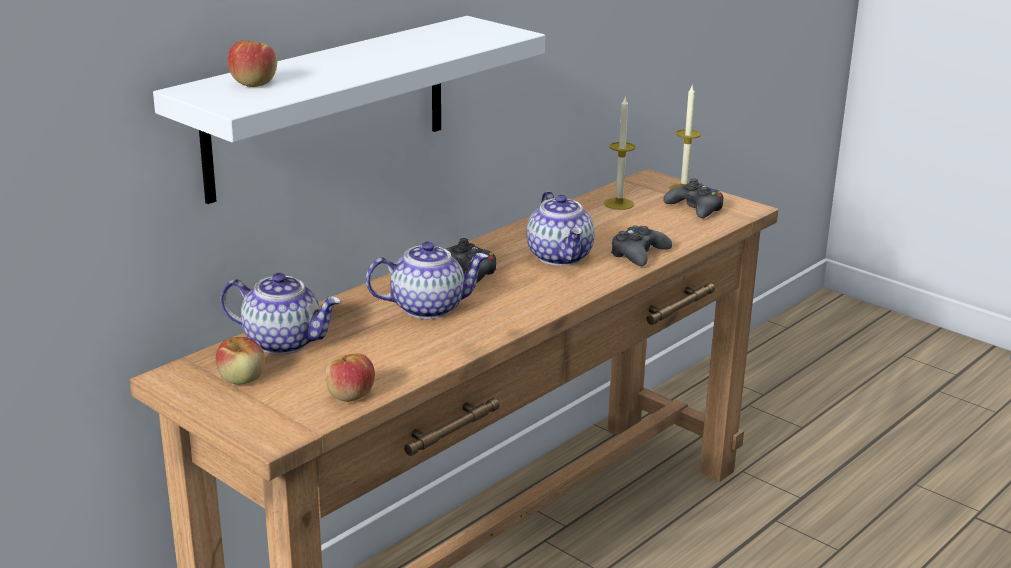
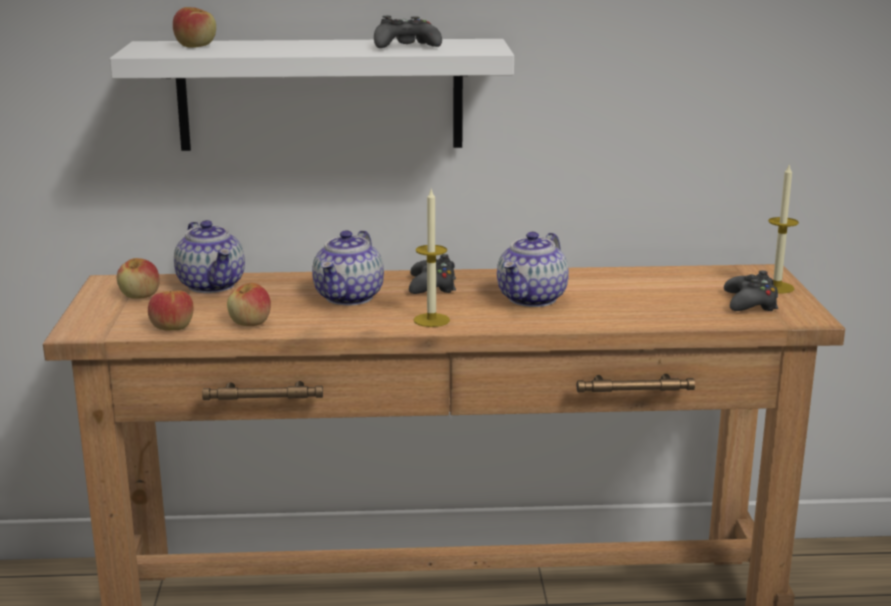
camera: 45 degrees right, 5 degrees down
(405, 363) = (250, 323): none -> apple
(428, 307) = (349, 298): teapot -> teapot turned 75 degrees clockwise
(619, 204) = (682, 280): candle -> candle (431, 320)
(638, 254) = (604, 318): black game controller -> black game controller (406, 46)

